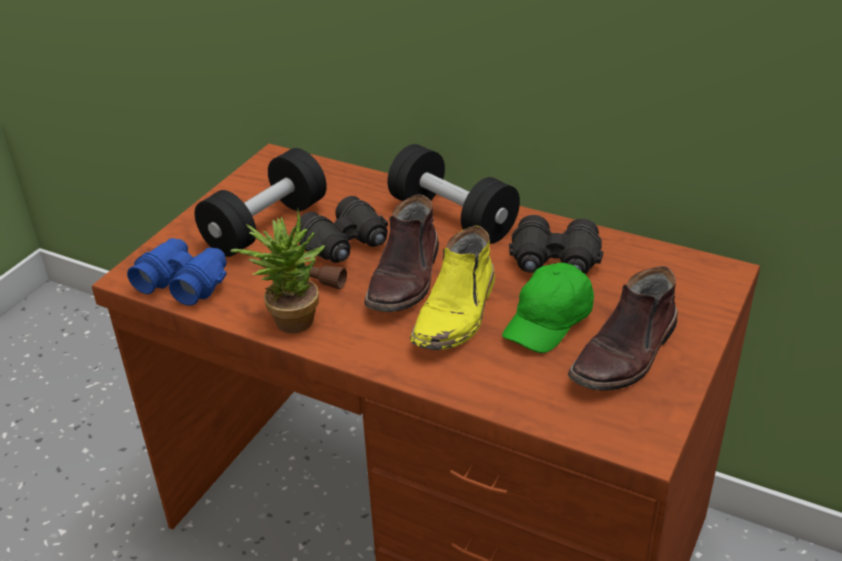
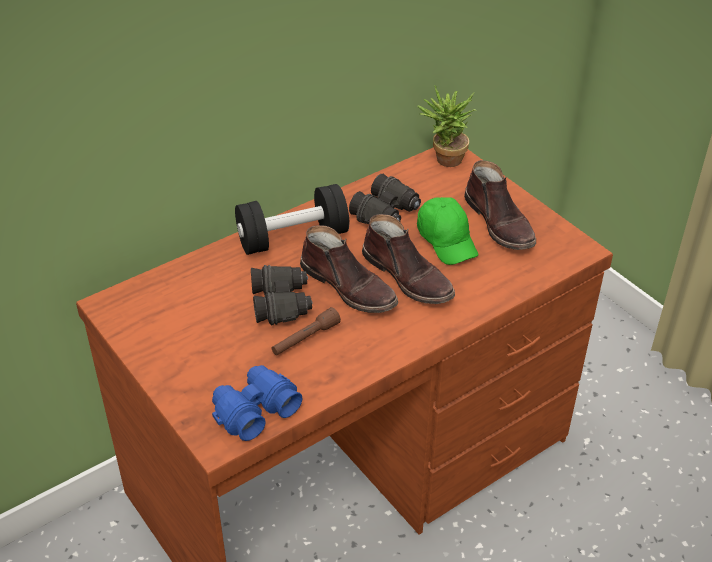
camera: 65 degrees left, 5 degrees up
(266, 226) = (213, 339): black dumbbell -> none
(289, 318) = (351, 361): potted plant -> potted plant (444, 161)
(456, 313) = (408, 277): yellow boot -> brown boot

